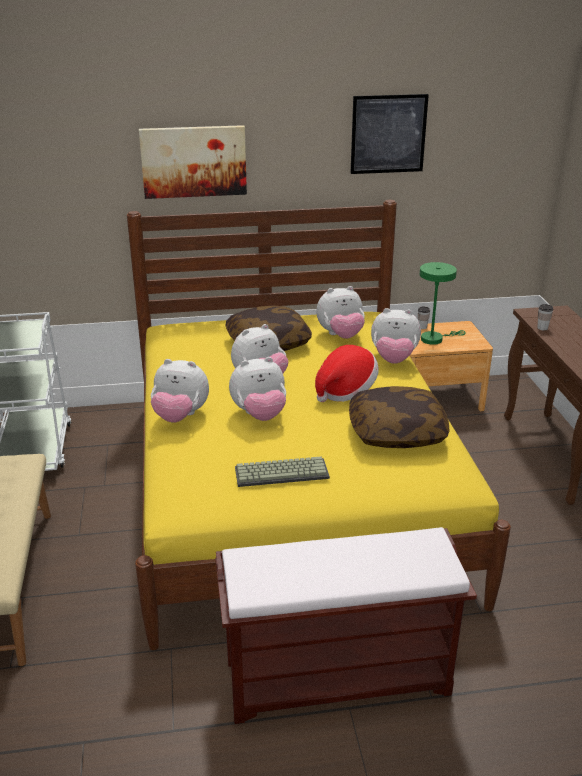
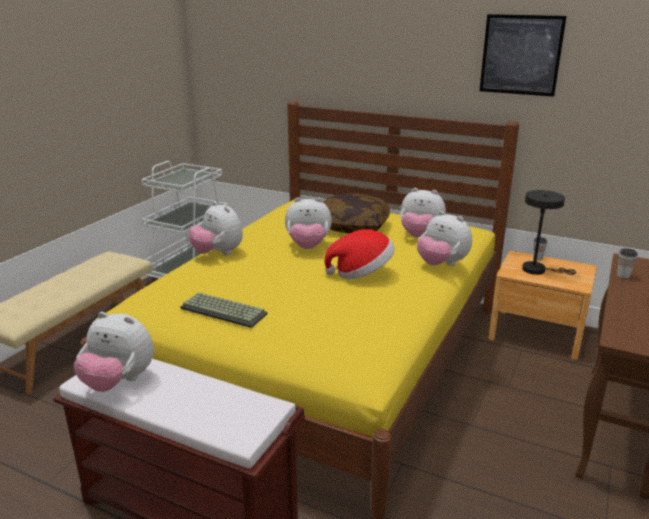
camera: 35 degrees right, 5 degrees down
(193, 161) = (344, 65): picture -> none
(259, 415) = (270, 269): plush toy -> plush toy (119, 382)
(397, 432) = (358, 315): pillow -> none
(435, 339) = (538, 270): green table lamp -> black table lamp

